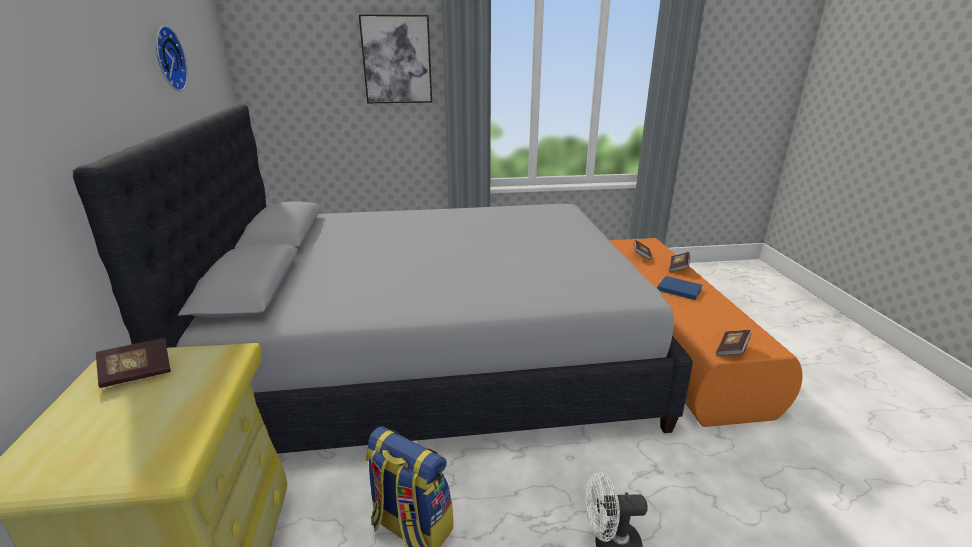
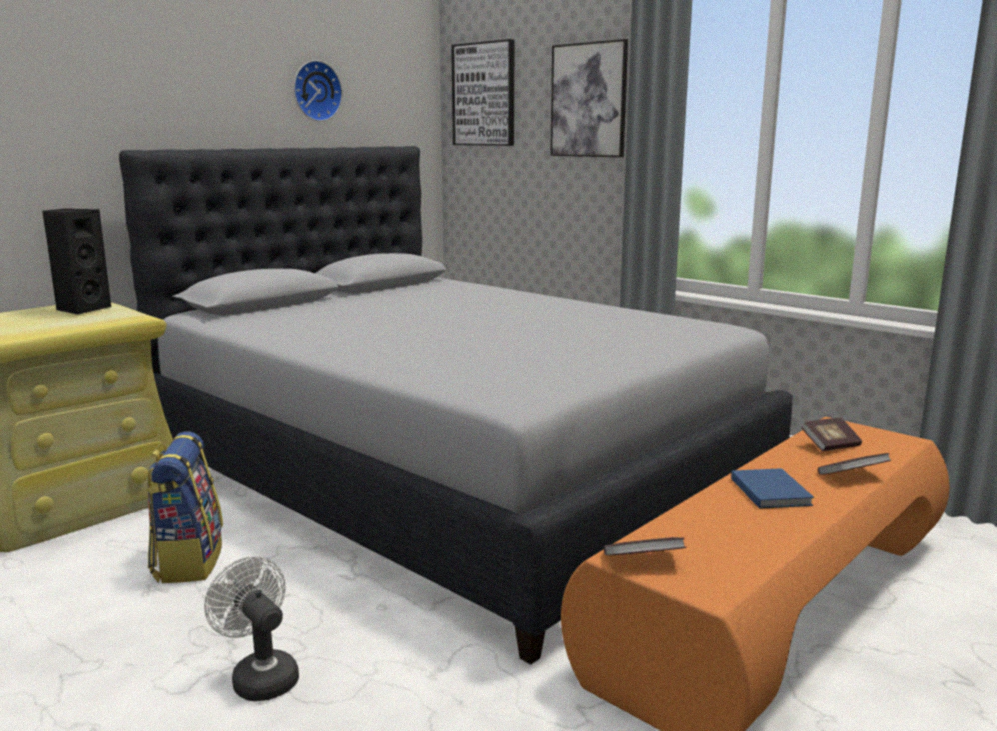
camera: 50 degrees right, 10 degrees down
(137, 373) = (82, 309): book -> black speaker
(284, 52) = (484, 94): none -> picture

